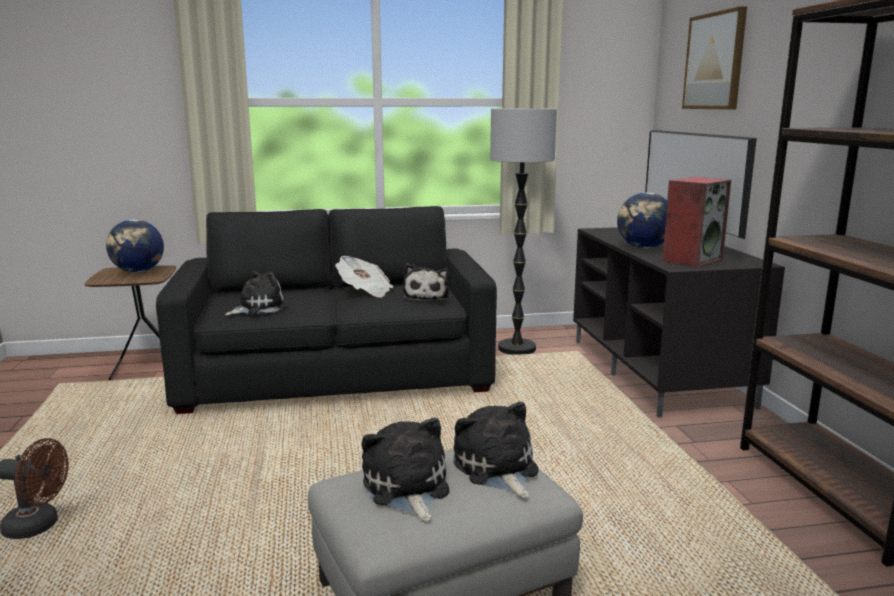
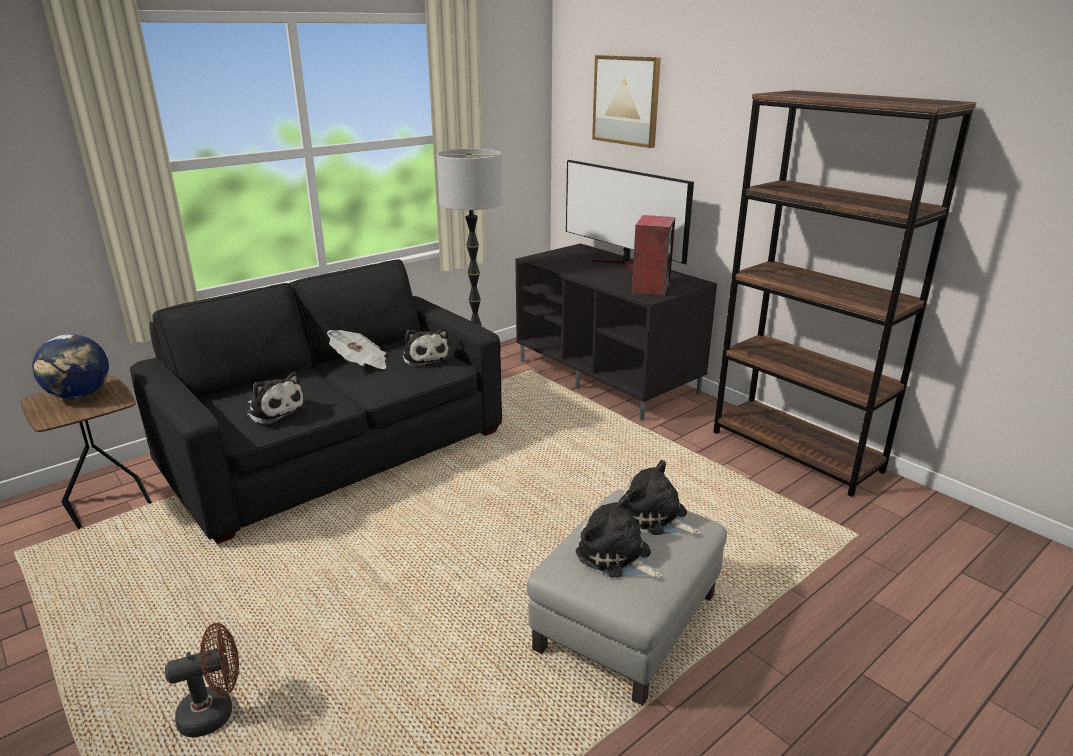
camera: 30 degrees left, 10 degrees up
(257, 308) = (274, 410): plush toy -> plush toy turned 105 degrees clockwise
(643, 247) = (598, 277): globe -> none

